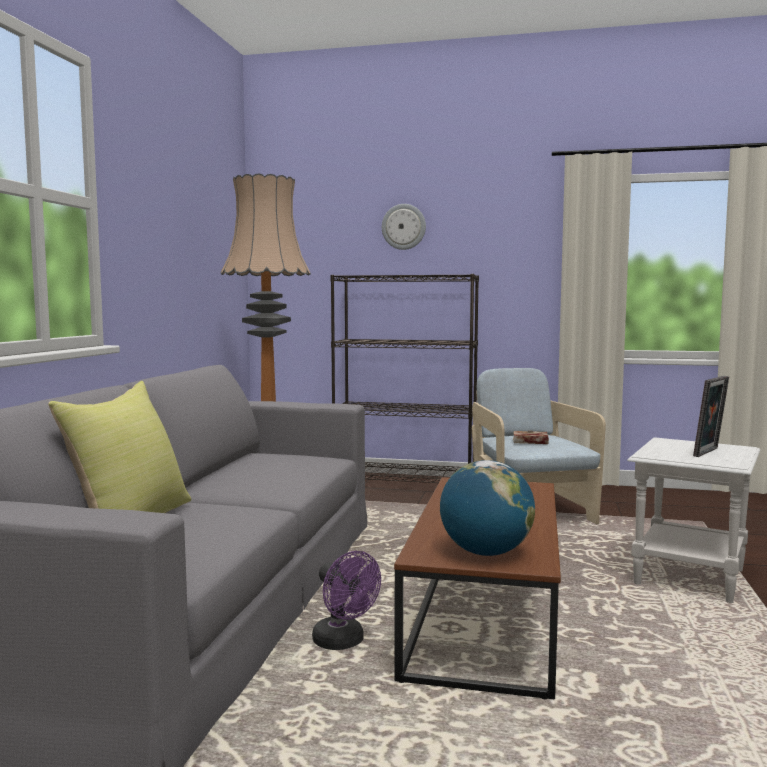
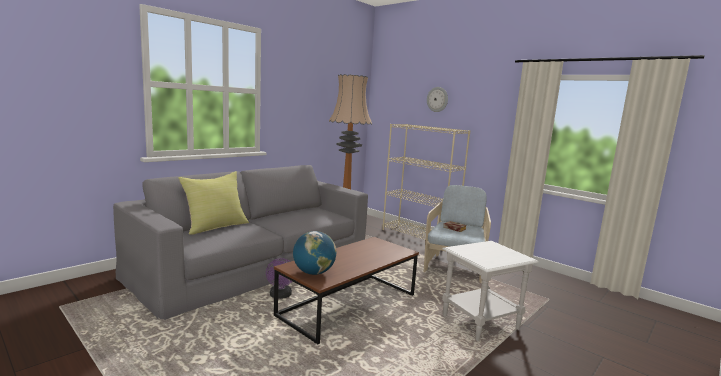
camera: 30 degrees right, 5 degrees up
(406, 482) = (419, 236): black bookcase -> beige bookcase
(709, 452) = (494, 255): picture frame -> none

